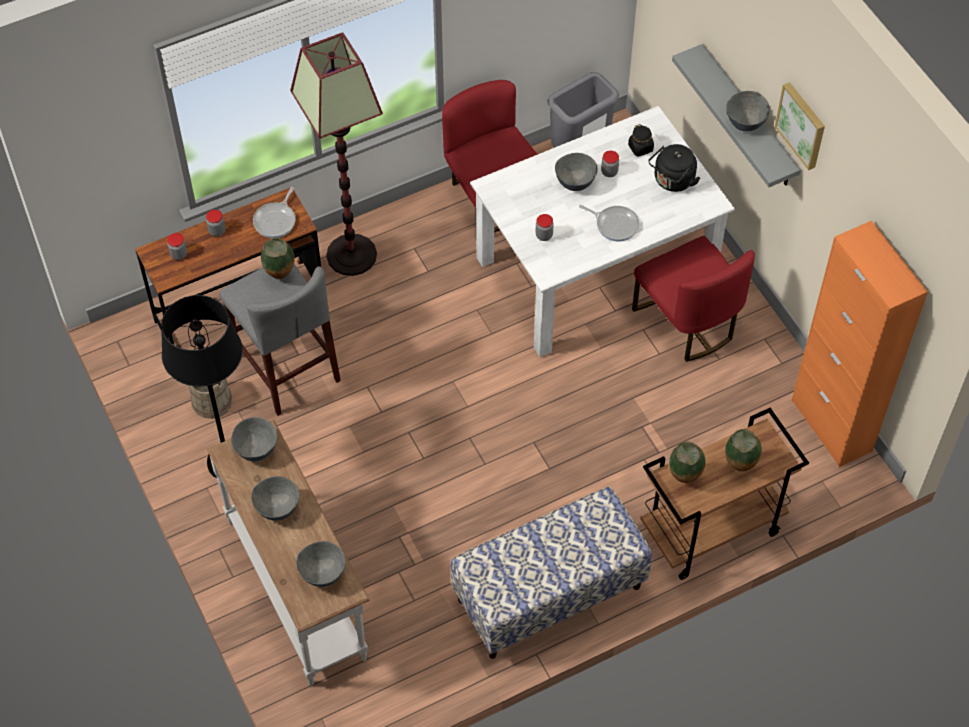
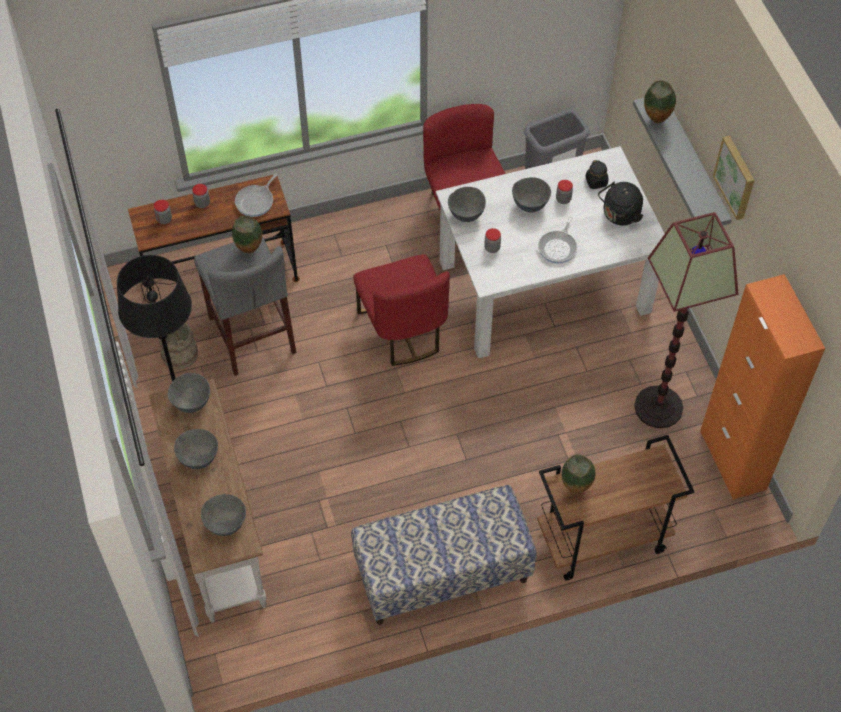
camera: 10 degrees right, 0 degrees up
(352, 254) = (330, 243): floor lamp -> floor lamp (658, 407)
(614, 224) = (558, 247): frying pan -> frying pan turned 75 degrees clockwise
(687, 322) = (617, 346): red chair -> red chair (403, 330)
(739, 467) = (629, 486): vase -> vase (656, 121)
(744, 124) = (687, 171): grey bowl -> grey bowl (466, 215)

